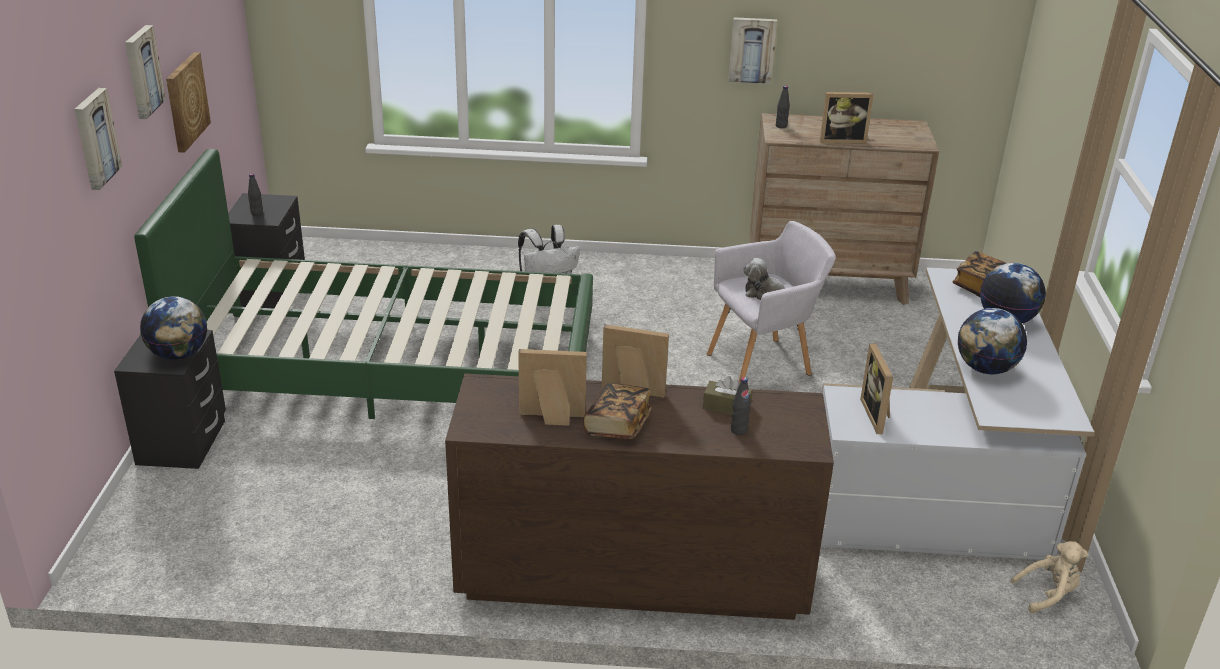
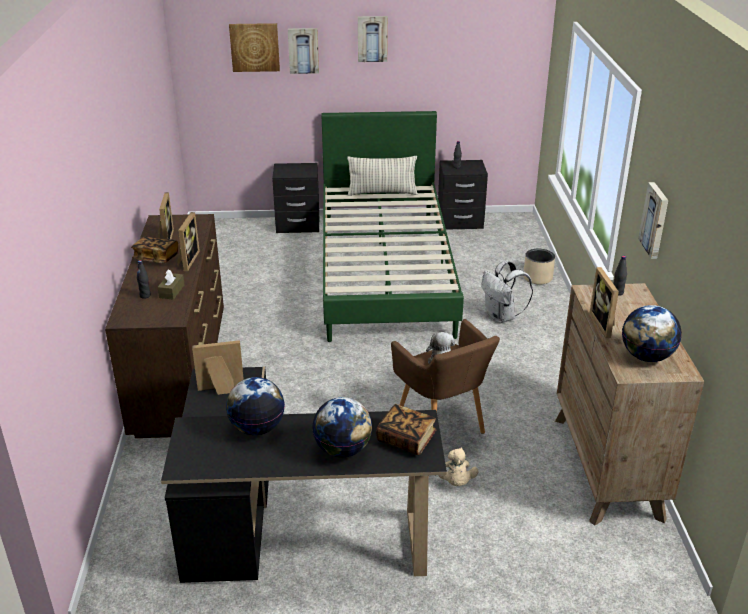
camera: 85 degrees right, 0 degrees up
(178, 354) = (290, 173): globe -> globe (646, 356)
(185, 101) = (423, 75): picture -> picture (254, 47)
(247, 301) = (382, 193): none -> pillow
(461, 260) = (537, 278): none -> beige planter
(763, 363) = (442, 425): grey armchair -> brown armchair
(945, 482) = (286, 526): white desk -> black desk
(1048, 594) = (143, 574): beige plush toy -> beige plush toy (454, 482)

